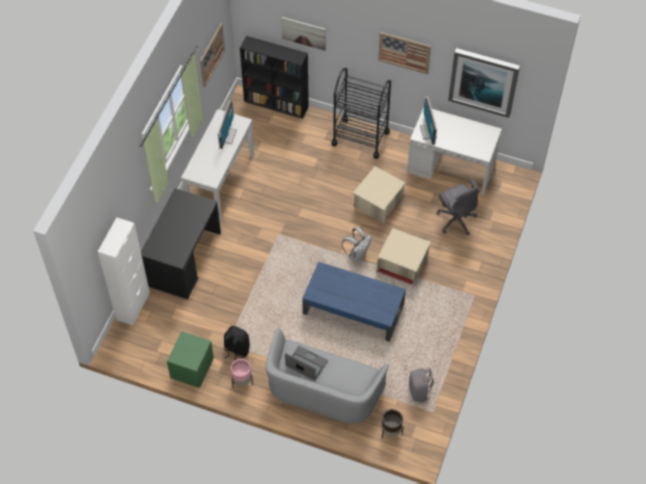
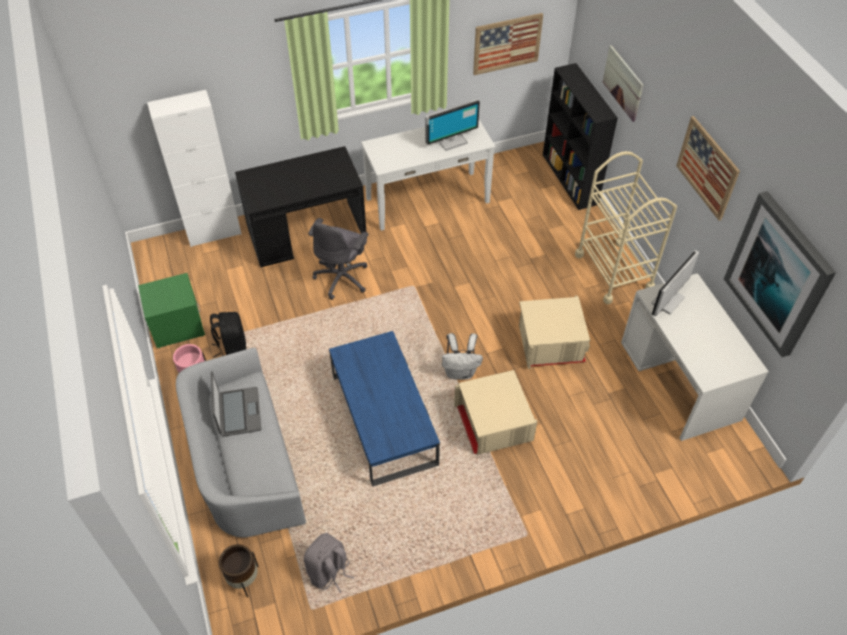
camera: 50 degrees right, 5 degrees down
(360, 138) = (614, 271): black cart -> beige cart
(456, 219) = (614, 436): grey office chair -> grey office chair (342, 278)

